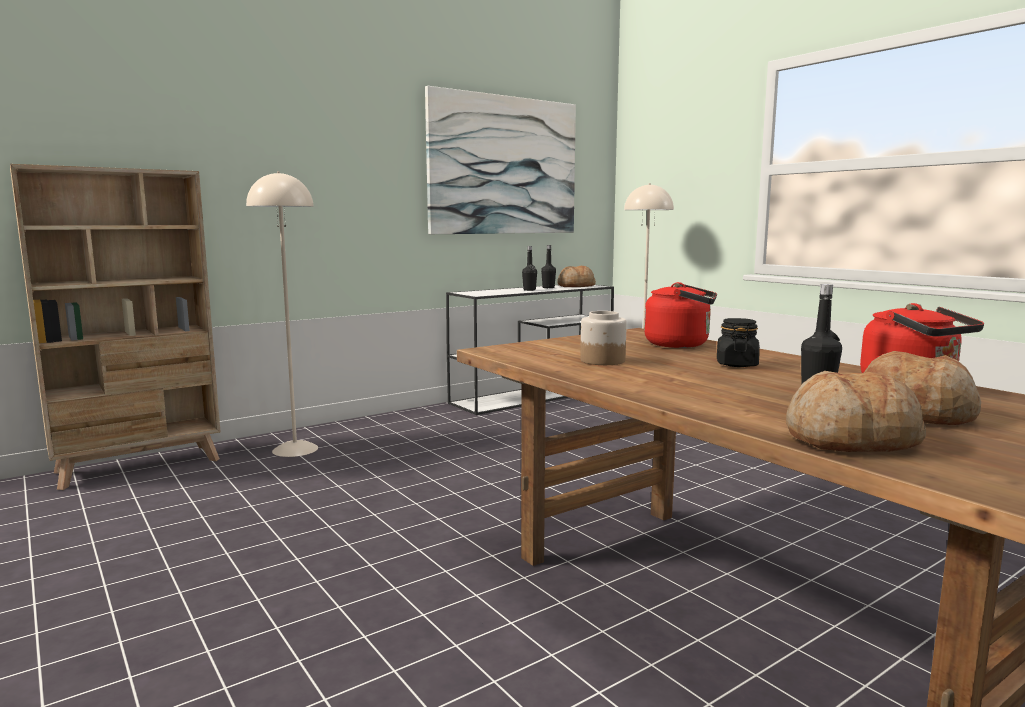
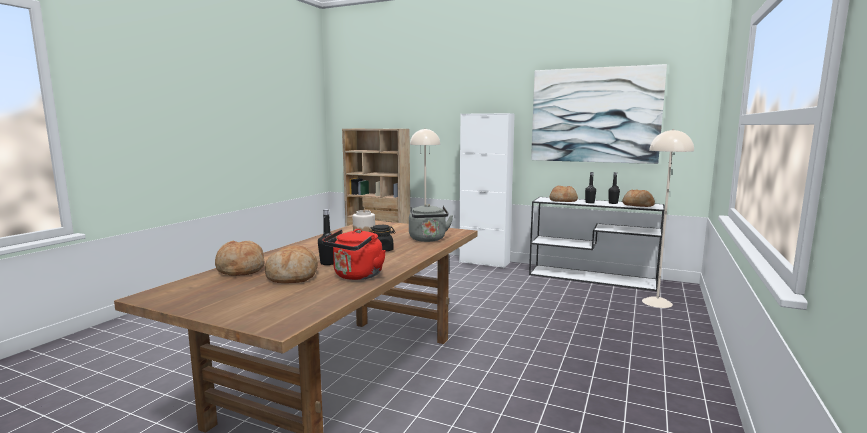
camera: 60 degrees right, 0 degrees up
(380, 421) = (484, 262): none -> white cabinet
(498, 292) = (563, 200): none -> bread
(681, 344) = (428, 239): red kettle -> grey kettle

